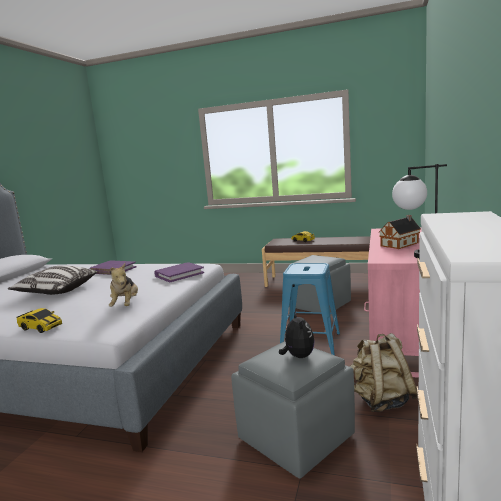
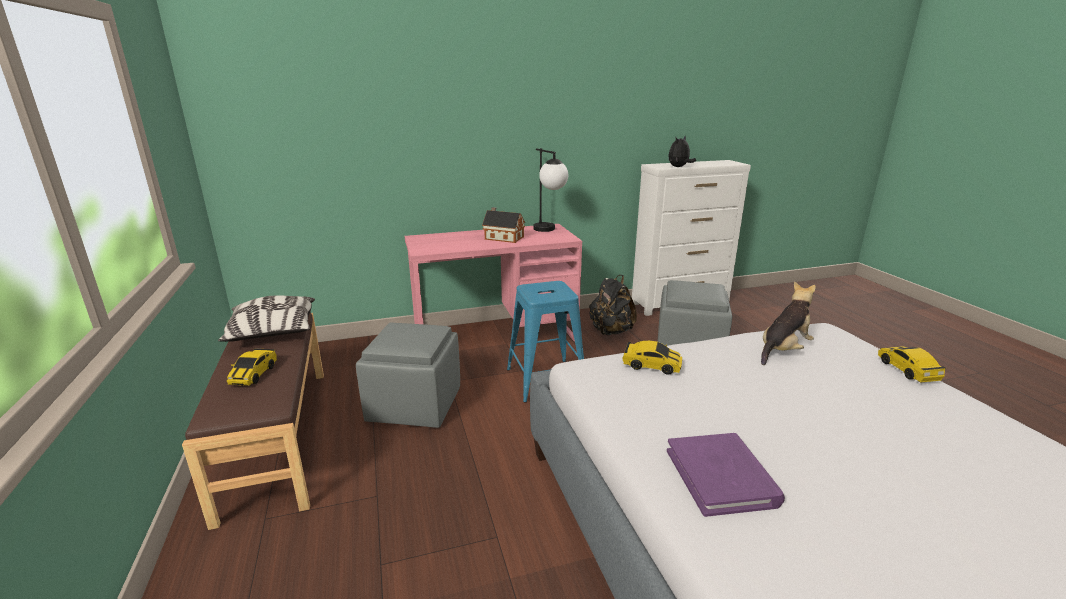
camera: 125 degrees left, 10 degrees up
(56, 291) = (884, 461): pillow -> pillow (273, 332)
(179, 274) = (651, 366): purple book -> toy car
(298, 356) = (692, 287): plush toy -> plush toy (679, 167)
(381, 400) = (610, 331): beige backpack -> black backpack

